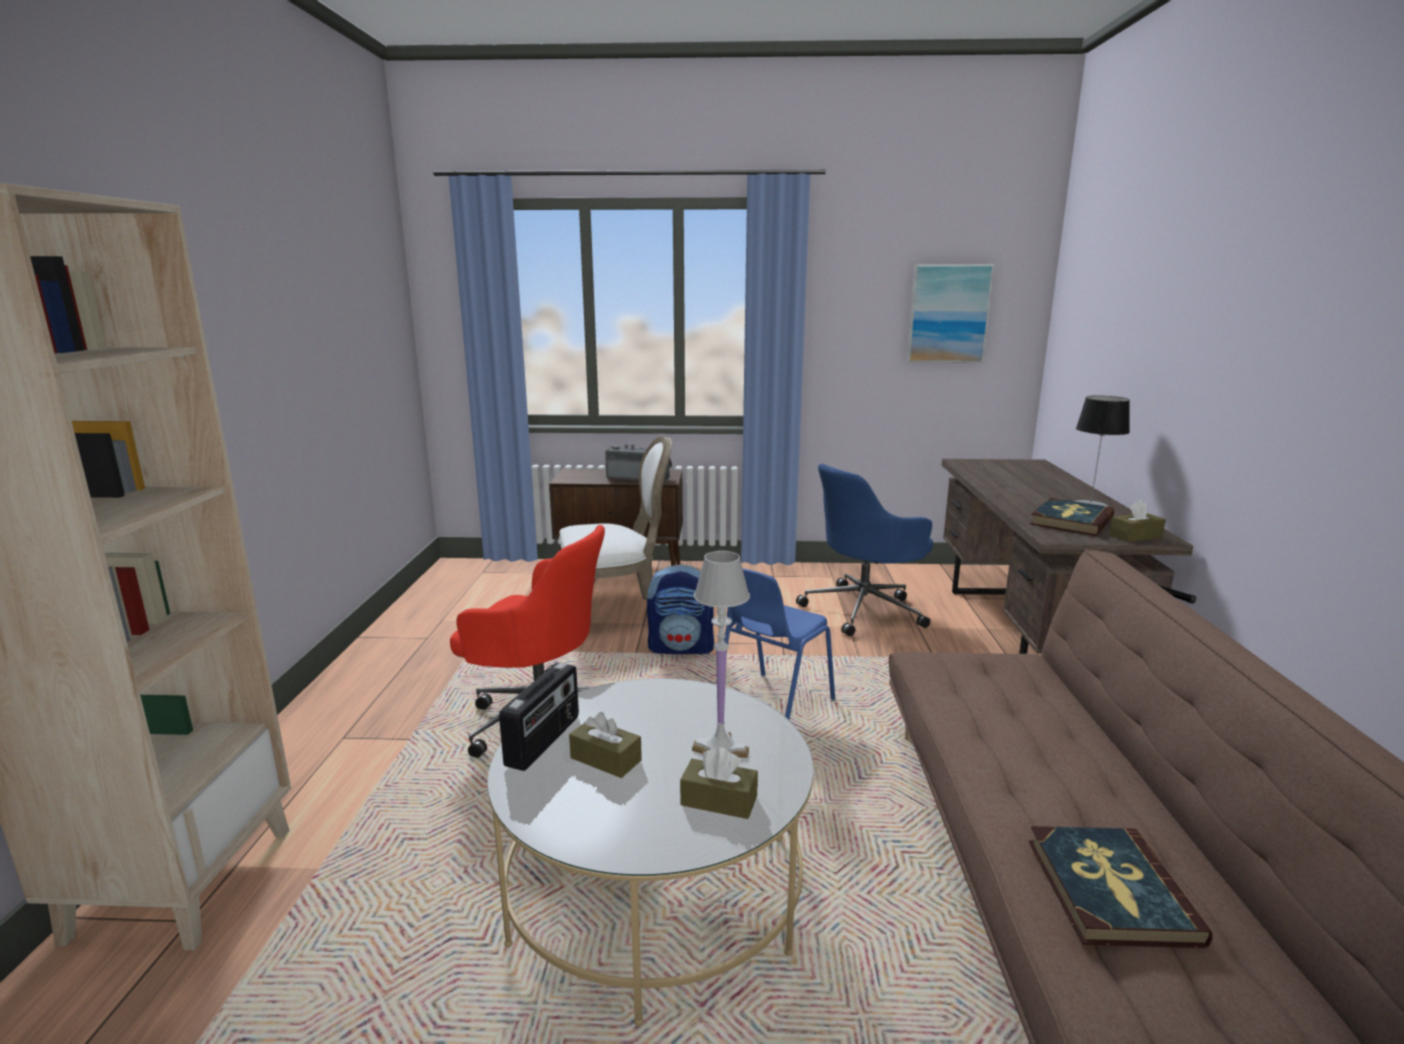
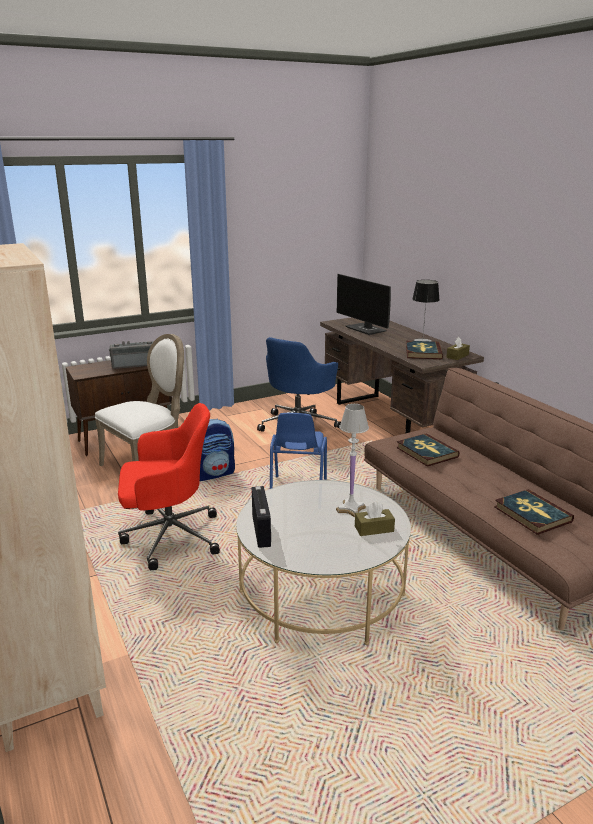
camera: 30 degrees left, 5 degrees up
(605, 759) = (303, 529): brown tissue box -> none
(948, 313) = (310, 228): picture -> none
(981, 694) = (426, 452): none -> book
(1005, 477) = (366, 329): none -> monitor

